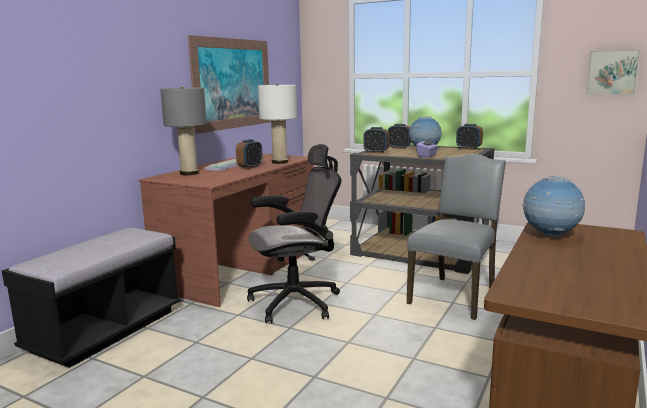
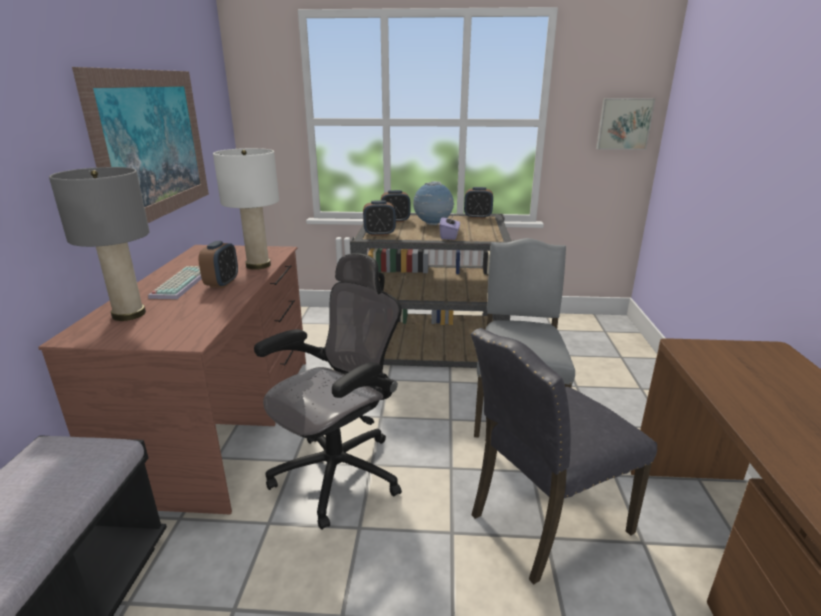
camera: 25 degrees left, 10 degrees up
(420, 352) = (545, 522): none -> grey chair
(550, 236) = (723, 374): globe -> none

